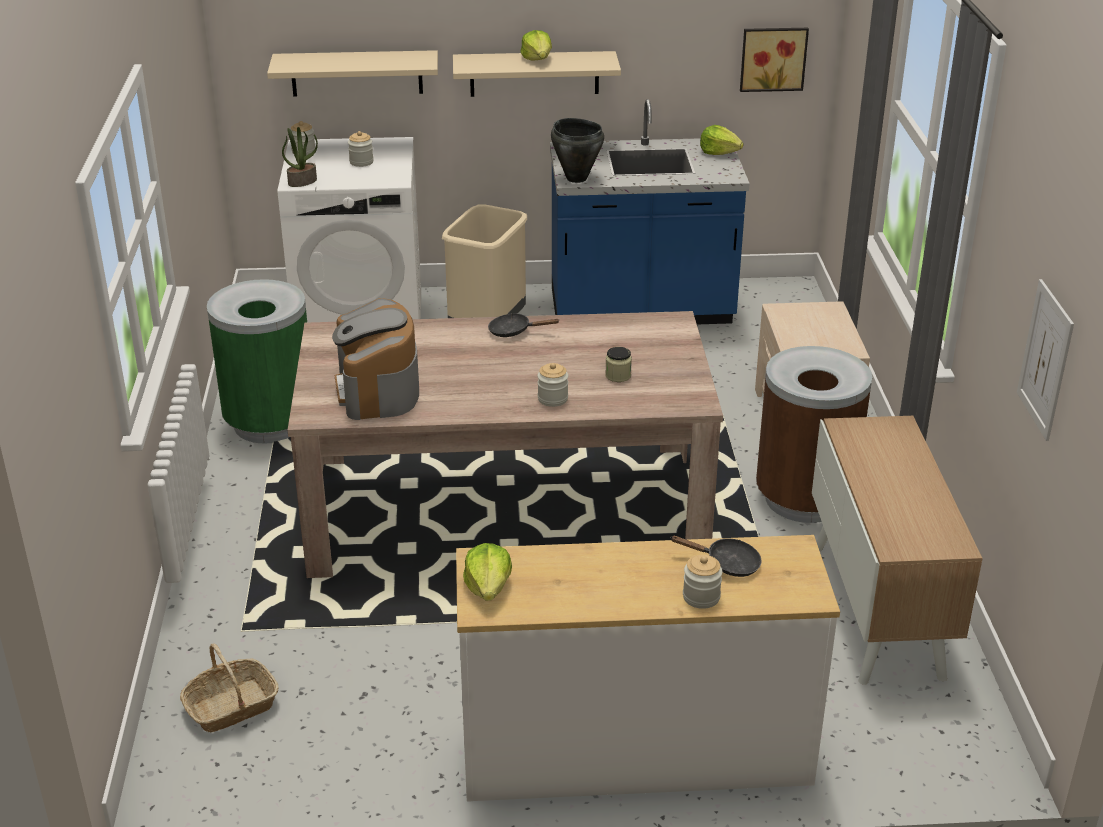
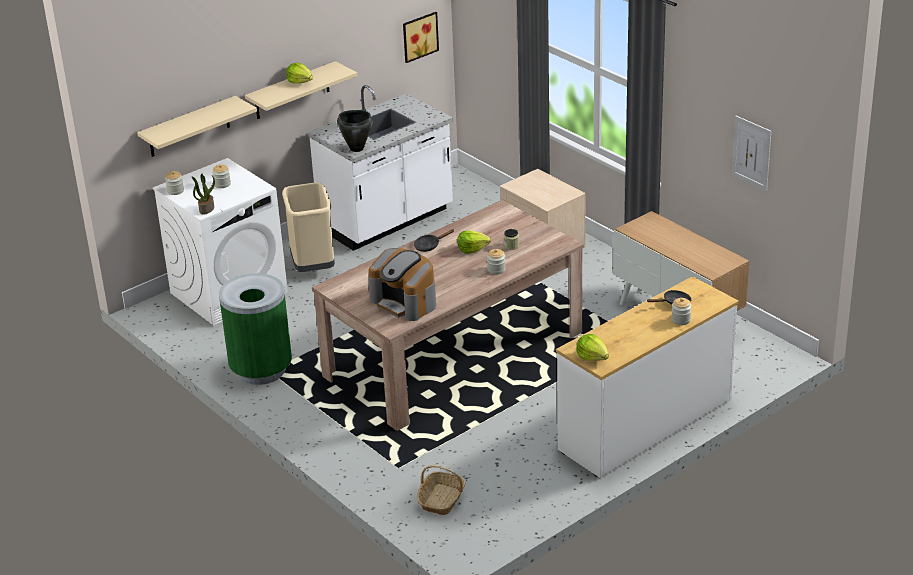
camera: 35 degrees left, 0 degrees up
(641, 310) = (387, 221): blue counter -> white counter
(719, 152) = (412, 104): lettuce -> lettuce (472, 249)
(804, 498) = (589, 283): brown trash can -> none

